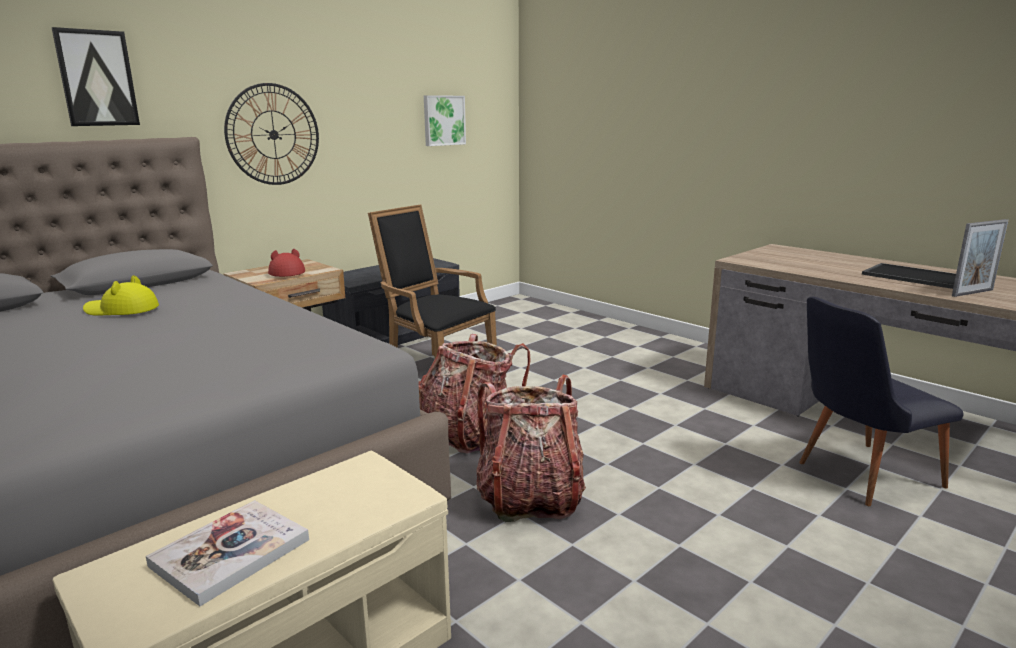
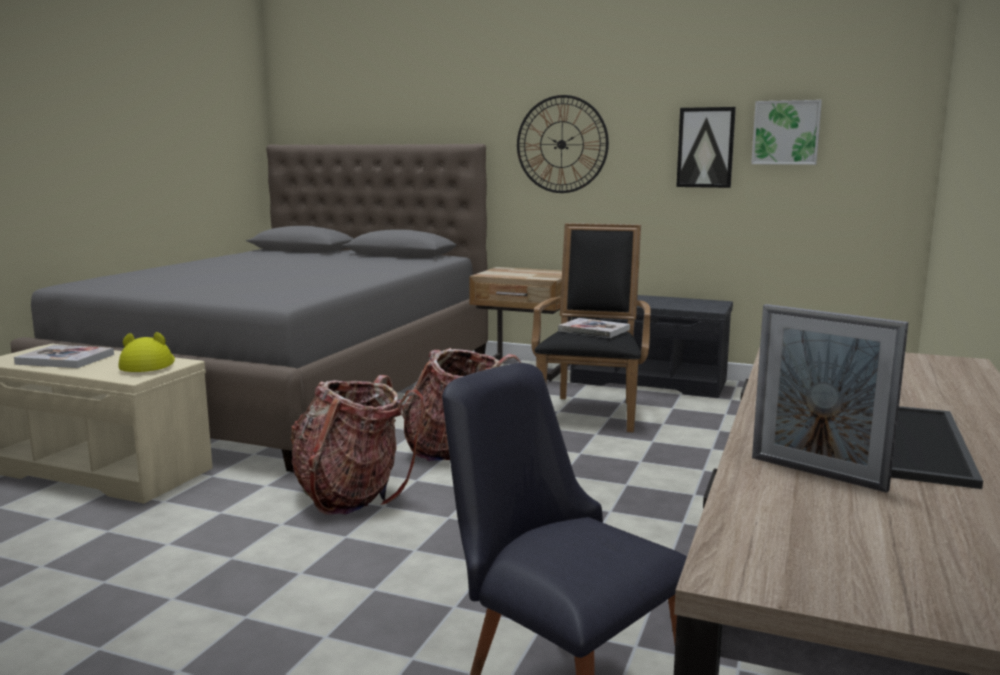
camera: 65 degrees right, 5 degrees down
(97, 78) = (430, 97): picture -> picture (705, 147)
(121, 310) = (333, 262): yellow hat -> yellow hat (148, 365)
(285, 272) = (519, 274): red hat -> none
(442, 300) = (594, 330): none -> book

